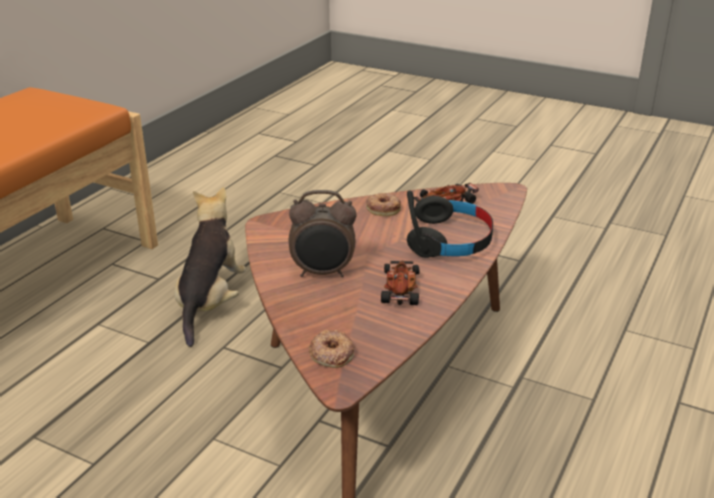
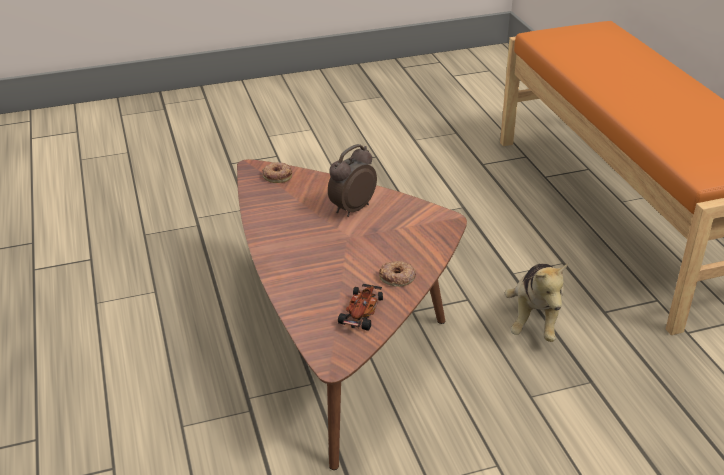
camera: 135 degrees right, 5 degrees up
(210, 303) = (535, 319): plush toy -> plush toy turned 45 degrees clockwise
(401, 289) = (291, 224): toy car -> none
(450, 240) = (310, 277): black headphones -> none

